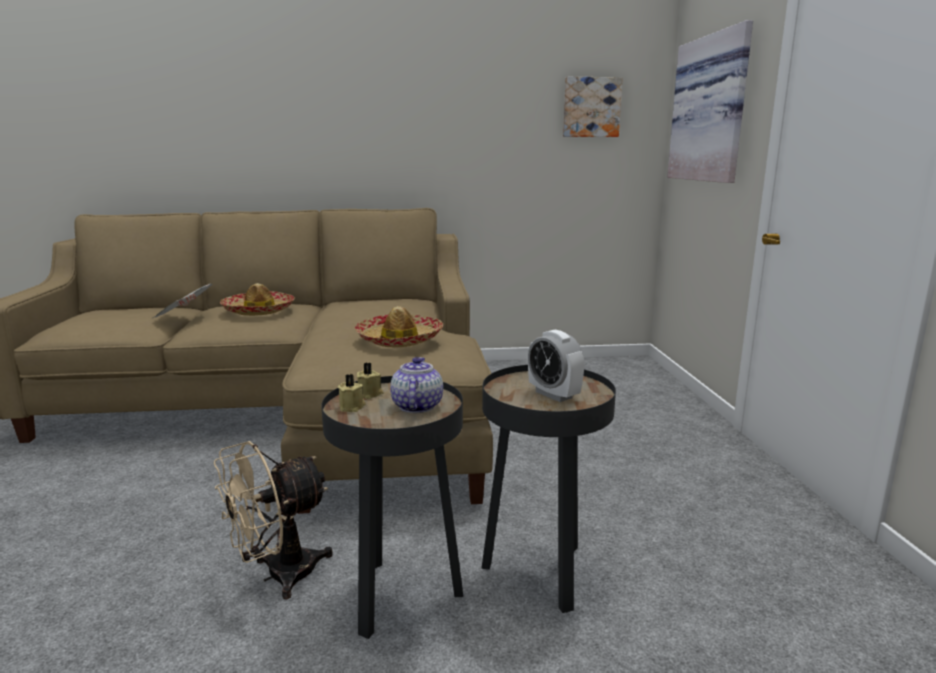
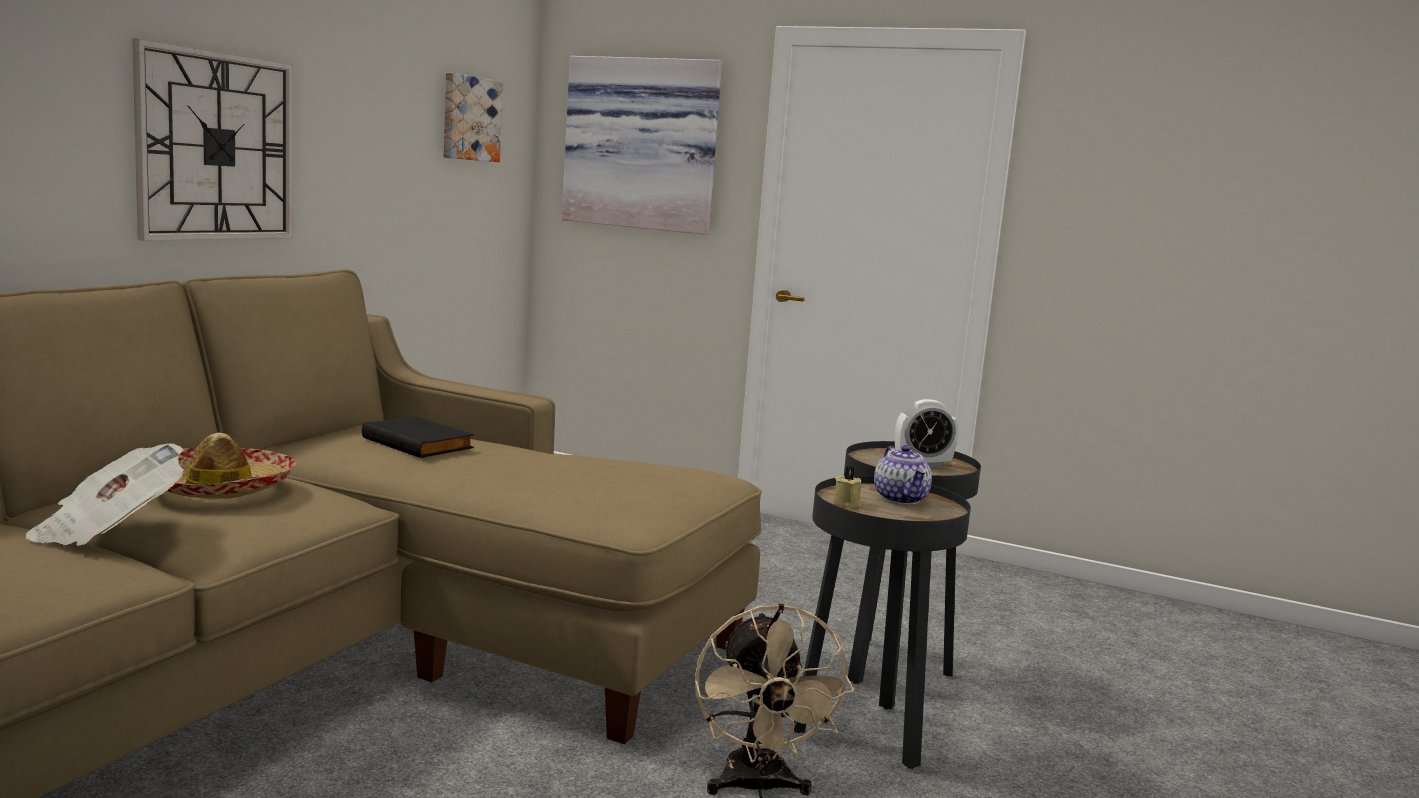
camera: 60 degrees left, 5 degrees down
(352, 407) = (877, 514): beige candle -> none
(374, 309) = (420, 443): none -> black book
(378, 140) = (216, 147): none -> wall clock
(399, 340) = (603, 467): hat -> none
(416, 406) = (901, 499): teapot -> teapot turned 135 degrees counterclockwise

